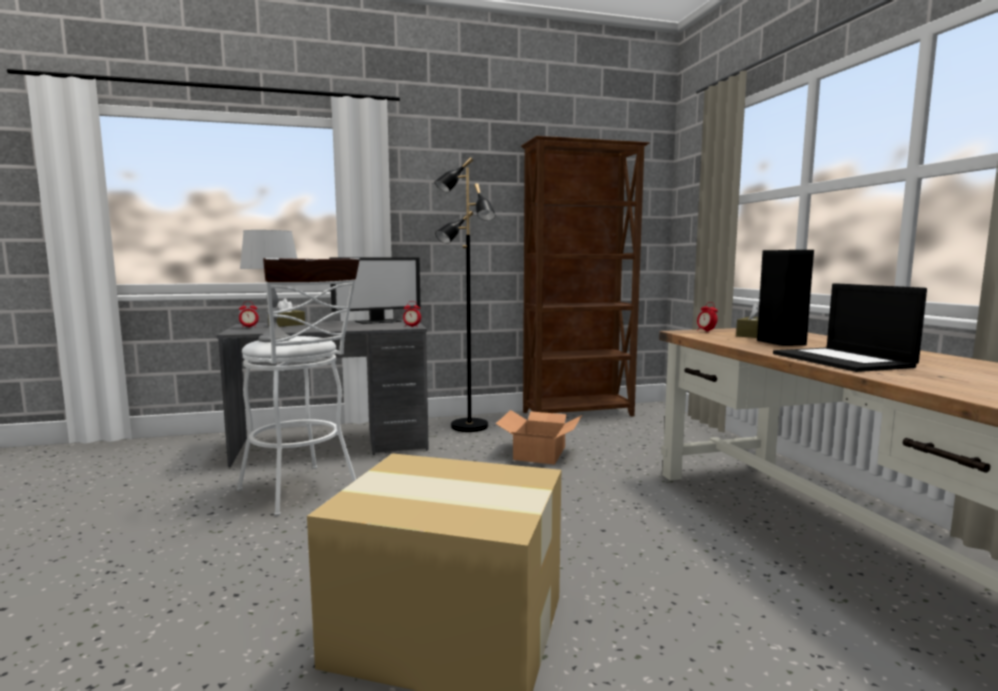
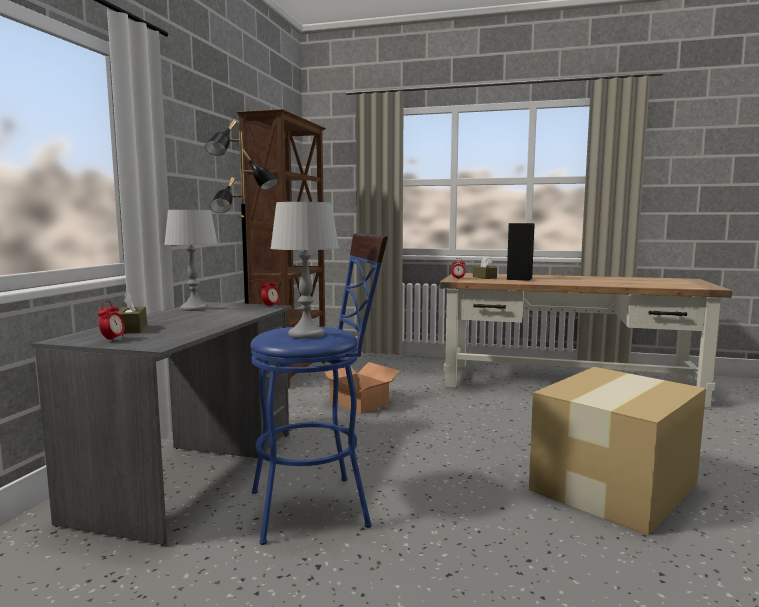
camera: 60 degrees left, 0 degrees up
(303, 492) = (320, 506): white stool -> blue stool
(378, 321) = (194, 308): monitor -> grey table lamp
(843, 360) = (583, 282): laptop -> none

